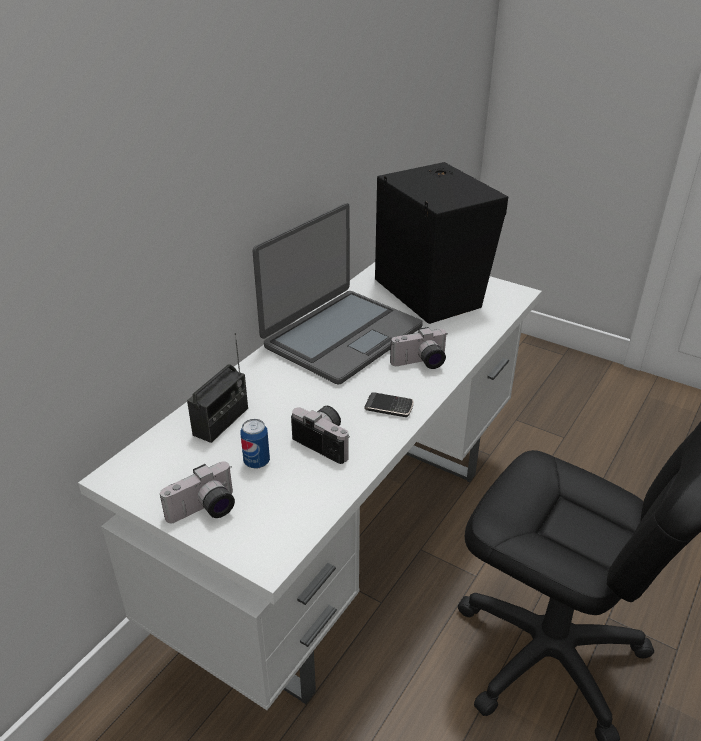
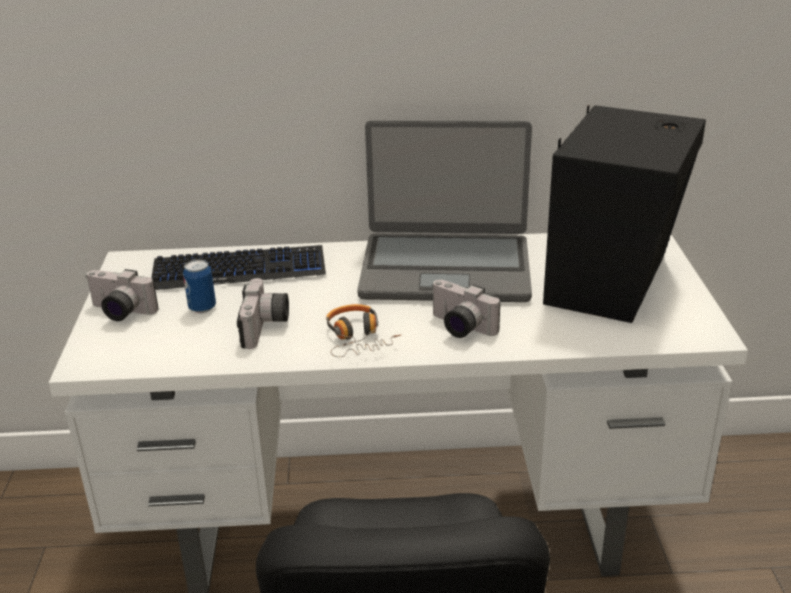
camera: 55 degrees right, 5 degrees down
(221, 421) = (239, 270): radio -> keyboard
(389, 407) = (358, 339): phone -> headphones

